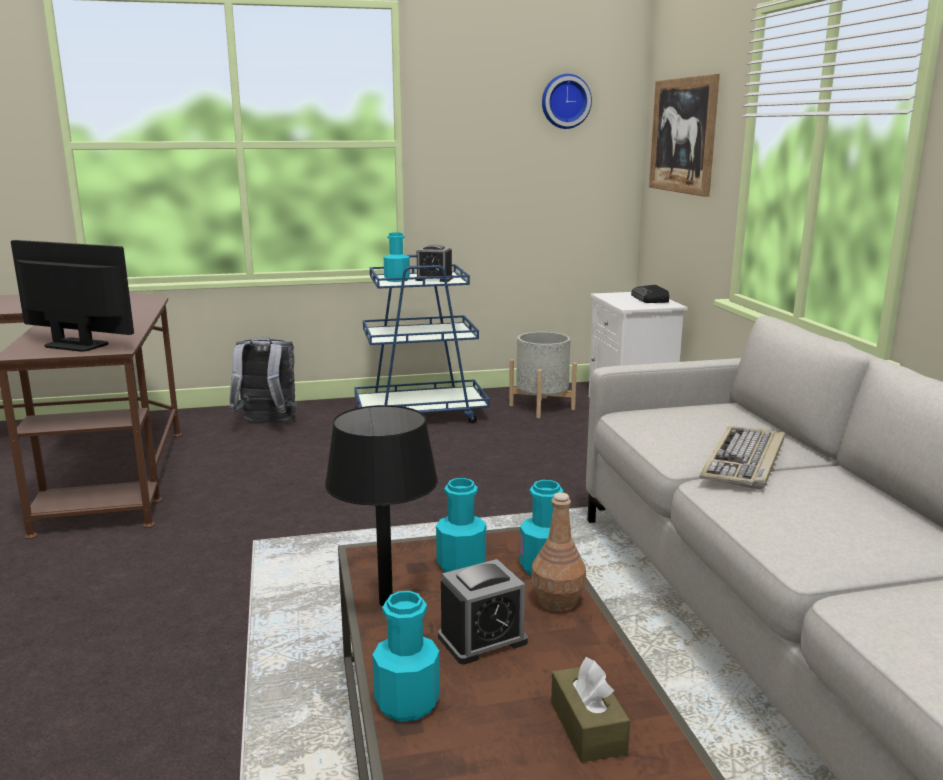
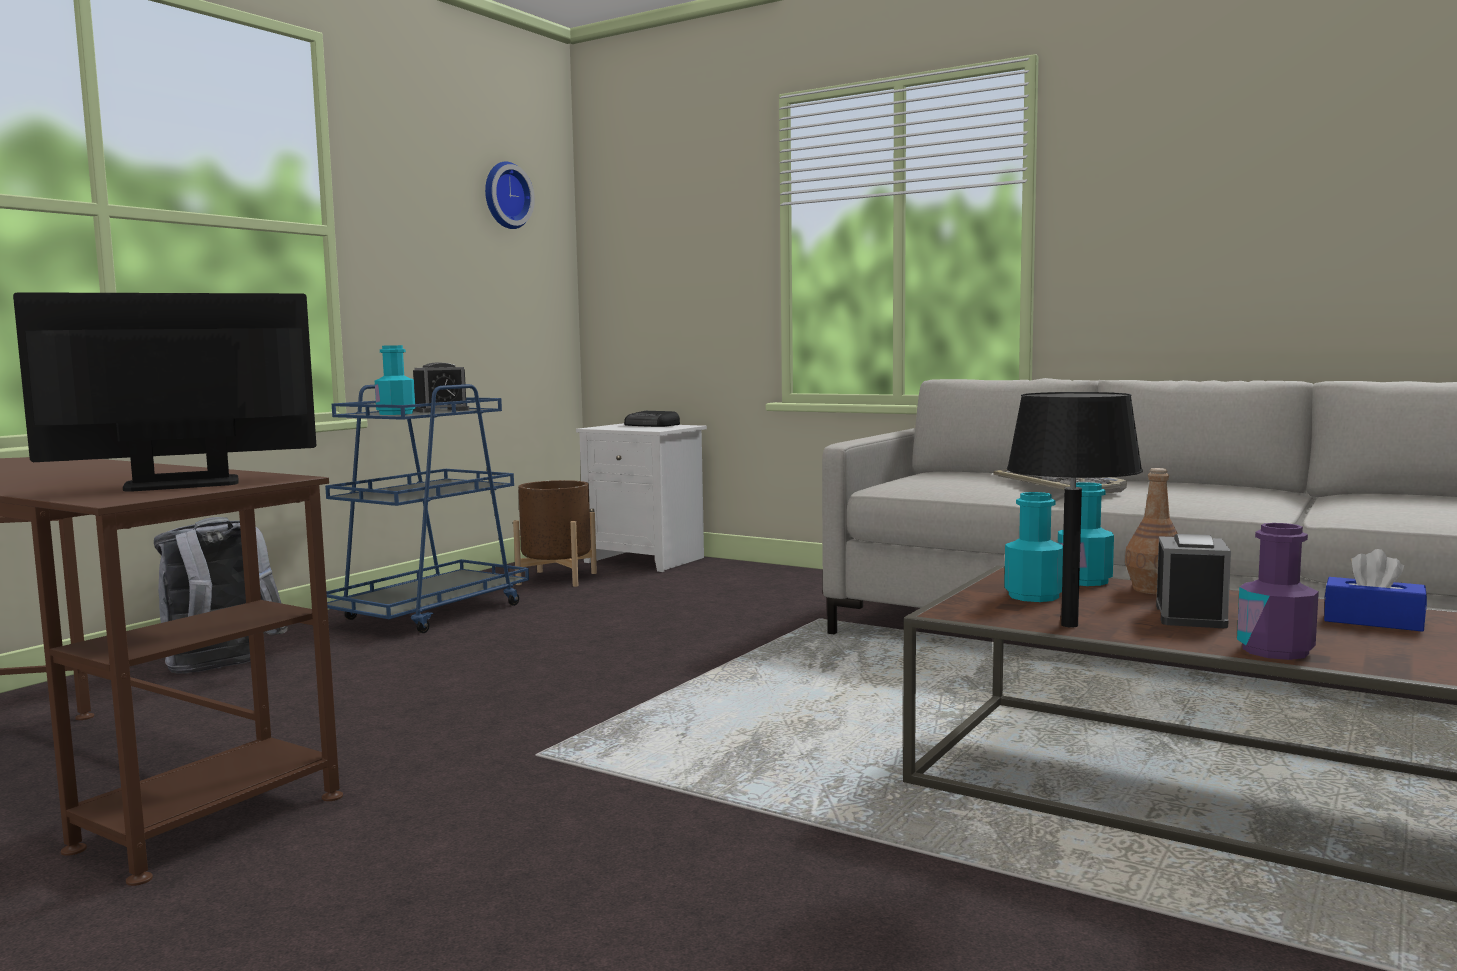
camera: 45 degrees left, 10 degrees down
(407, 703) = (1275, 651): turquoise bottle -> purple bottle
(541, 407) = (557, 578): grey planter -> brown planter
(587, 727) = (1373, 621): brown tissue box -> blue tissue box
(683, 135) = (661, 237): picture -> none

